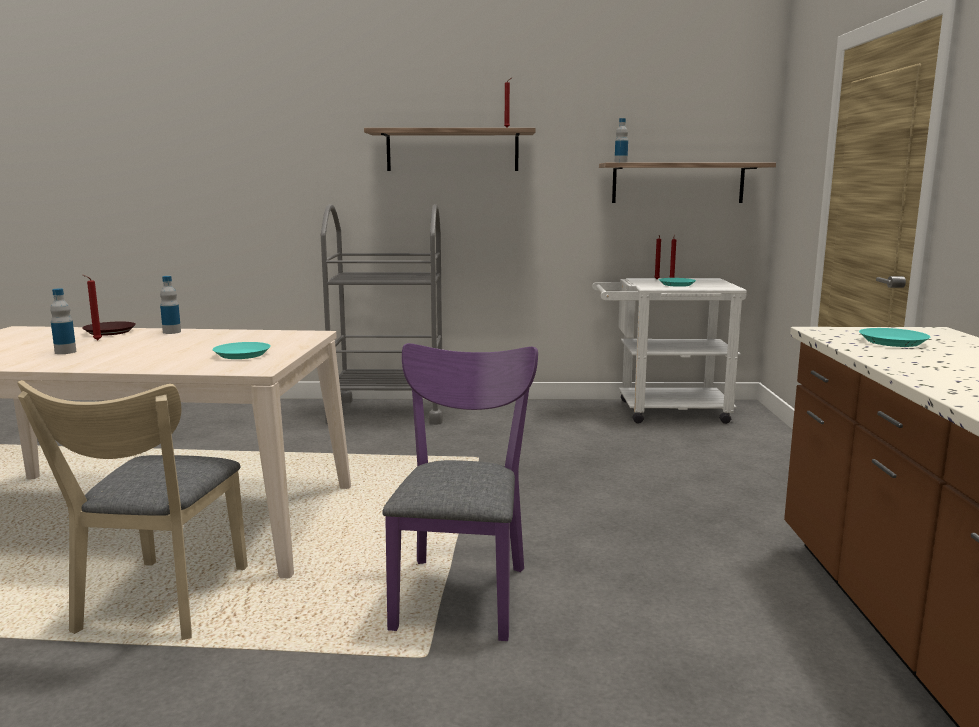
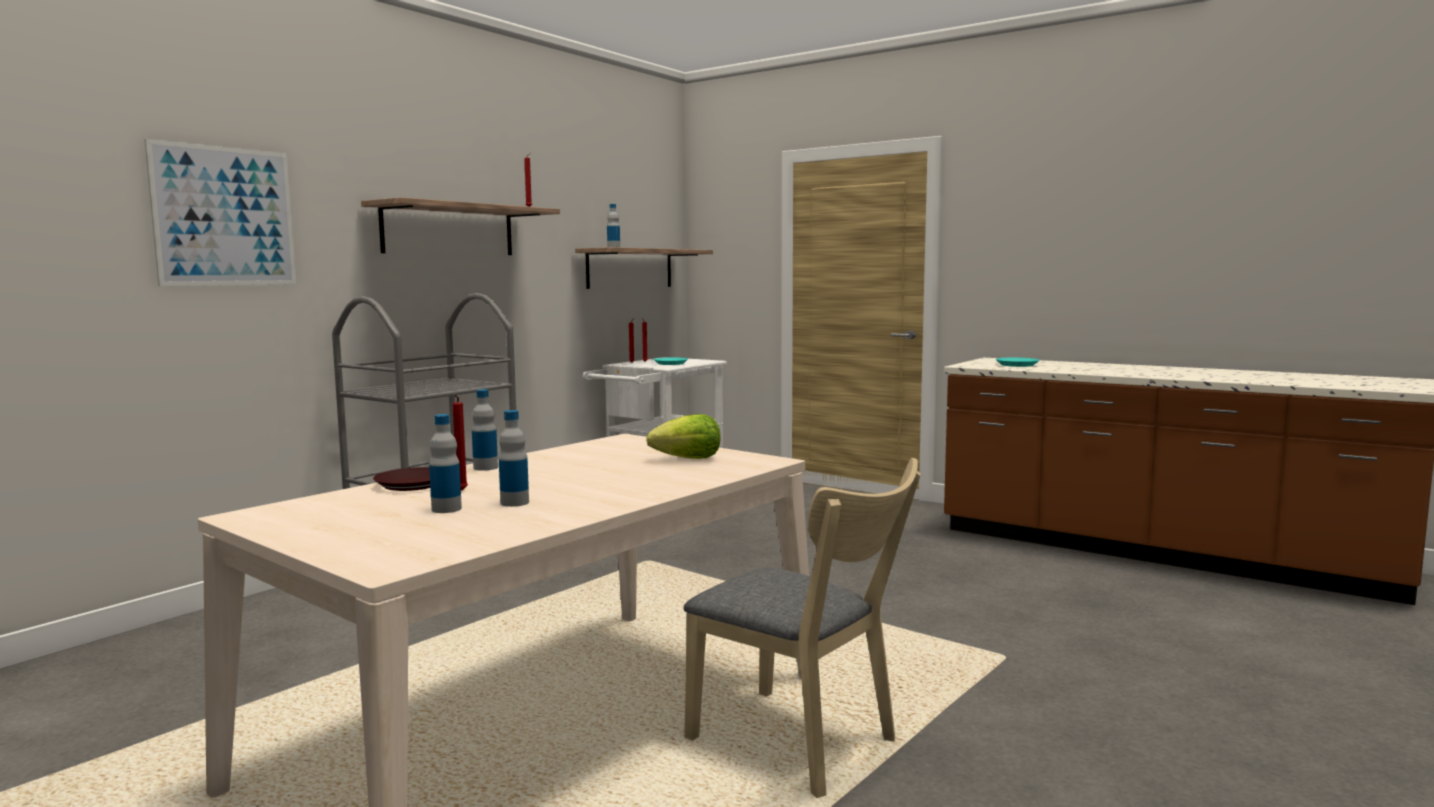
camera: 55 degrees left, 5 degrees down
(42, 346) = (446, 509): none -> bottle
(242, 355) = (688, 459): turquoise plate -> lettuce
(271, 147) = (225, 216): none -> picture
(462, 590) = (910, 624): purple chair -> none

